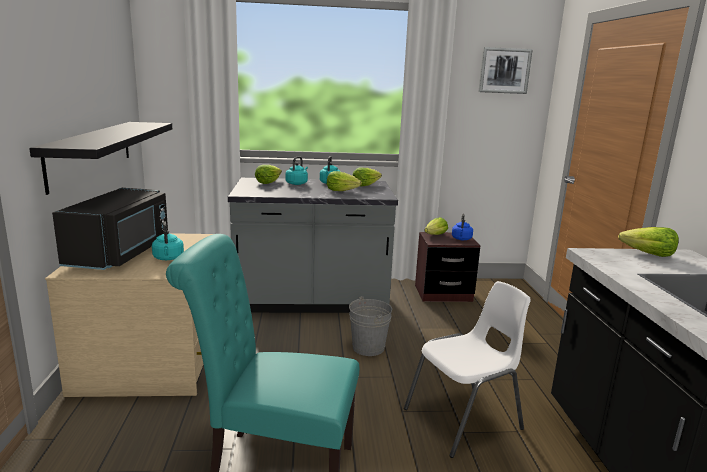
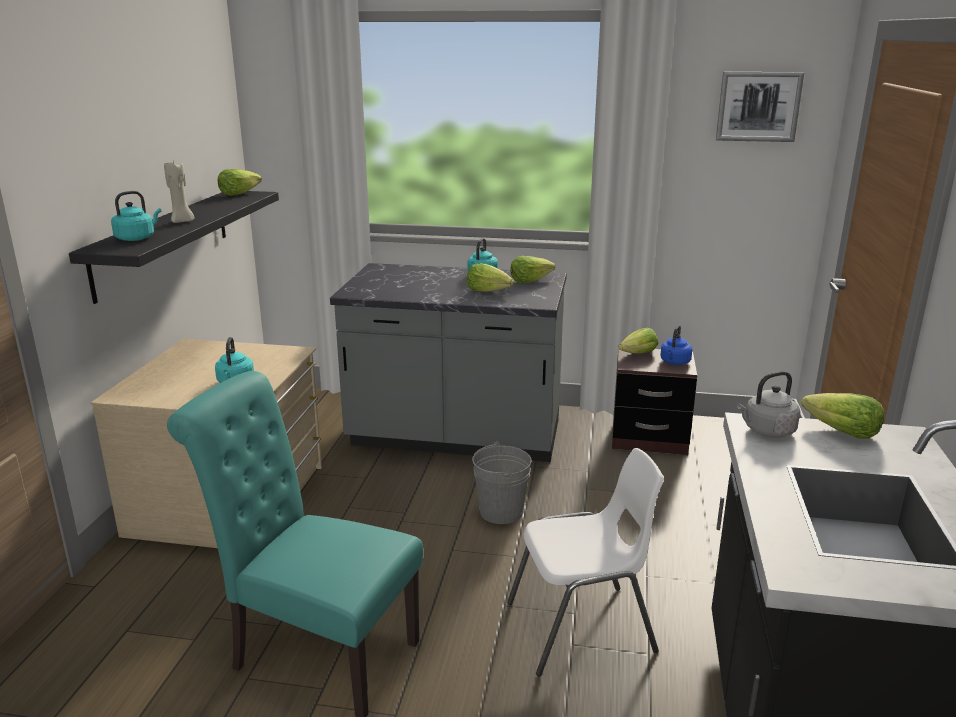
camera: 15 degrees right, 5 degrees up
(113, 134) = (182, 222): none -> beige candle
(122, 253) = (186, 372): black microwave -> none
(268, 182) = (398, 273): lettuce -> lettuce (239, 194)
(297, 183) = (436, 275): turquoise kettle -> turquoise kettle (137, 238)
(604, 256) = (766, 431): none -> grey kettle

